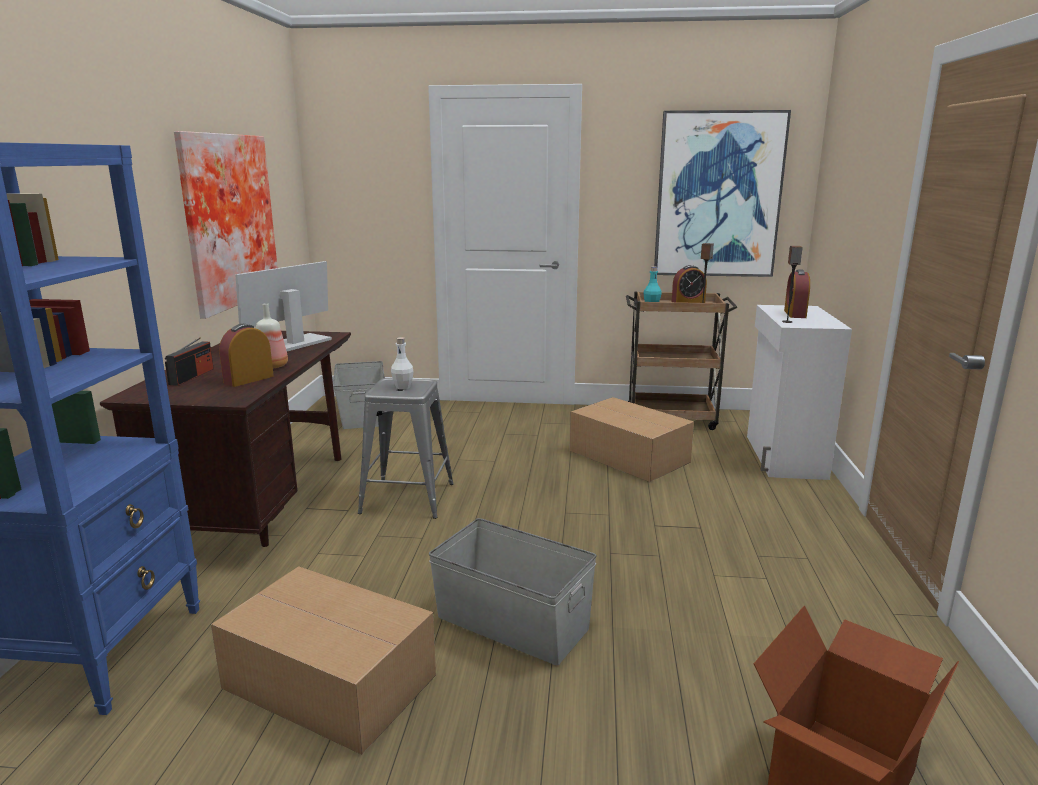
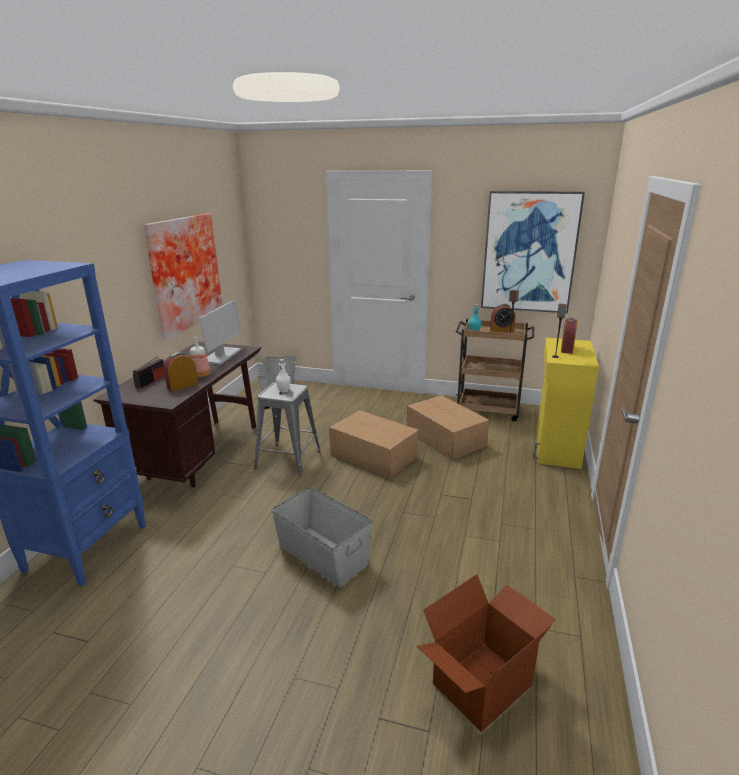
camera: 10 degrees right, 5 degrees up
(294, 344) = (221, 356): monitor -> monitor turned 150 degrees clockwise
(328, 679) = (204, 579): cardboard box -> cardboard box (373, 455)
(783, 457) = (556, 447): white cabinet -> yellow cabinet

